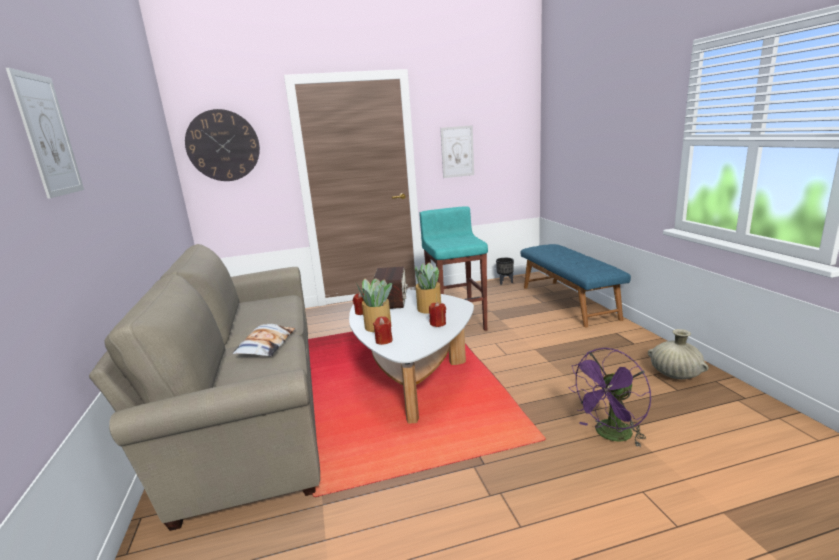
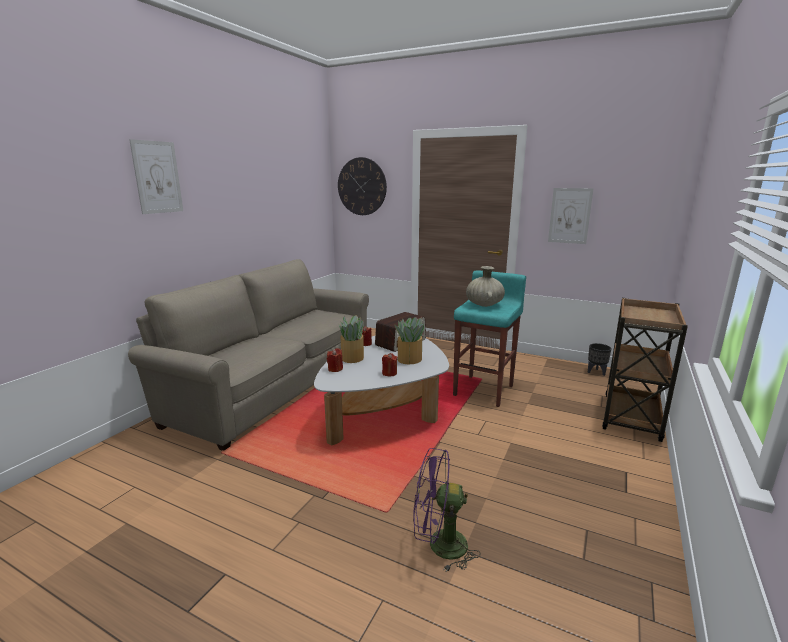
camera: 40 degrees right, 0 degrees up
(266, 345) = (275, 342): pillow -> none
(569, 302) = (631, 418): blue bench -> brown cart
(675, 374) = (613, 545): beige vase -> beige vase (484, 304)

